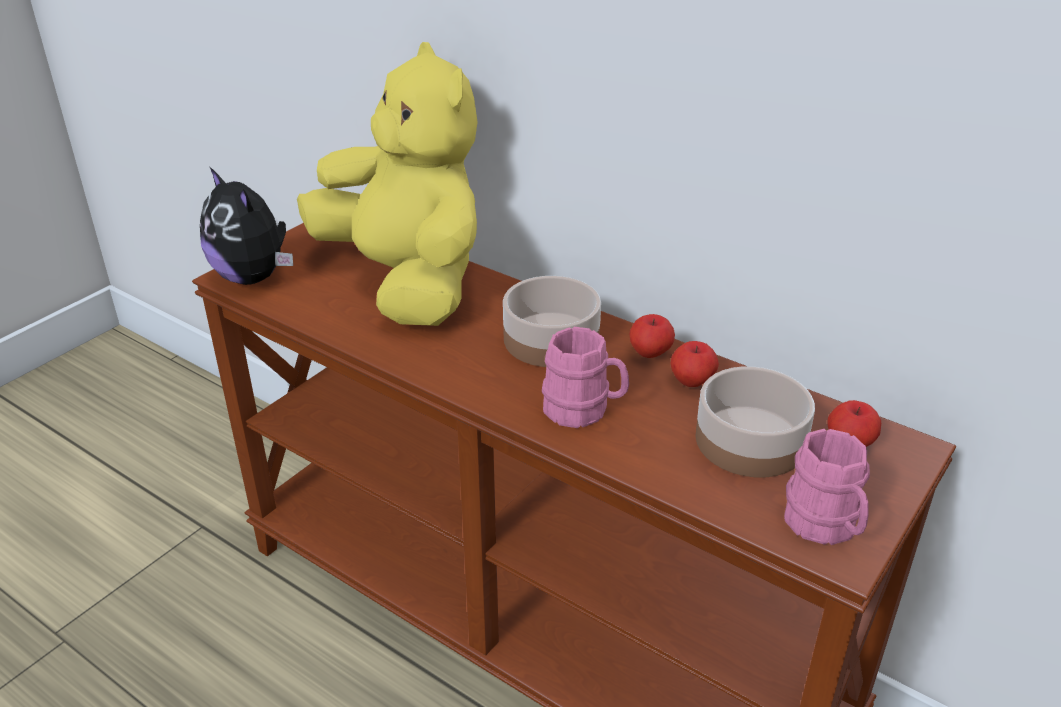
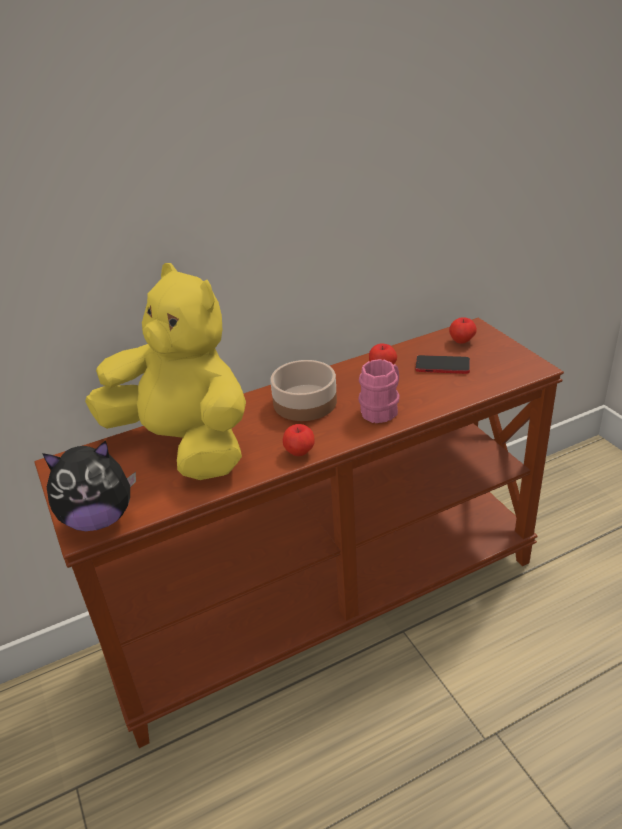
camera: 60 degrees left, 0 degrees up
(406, 282) = (185, 444): yellow plush toy -> yellow plush toy turned 45 degrees clockwise
(650, 353) = (347, 373): apple -> apple (300, 452)
(751, 440) = (442, 365): bowl -> phone
(825, 527) = (516, 366): pink mug -> none

